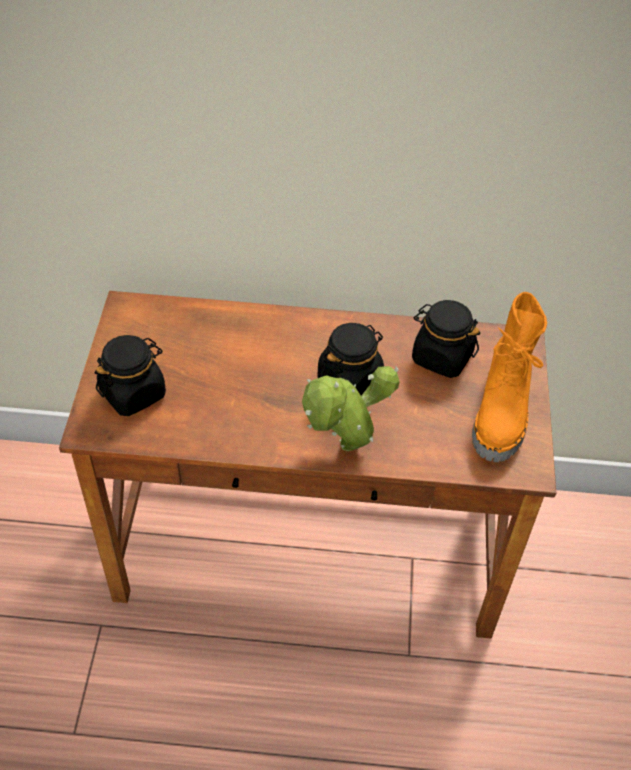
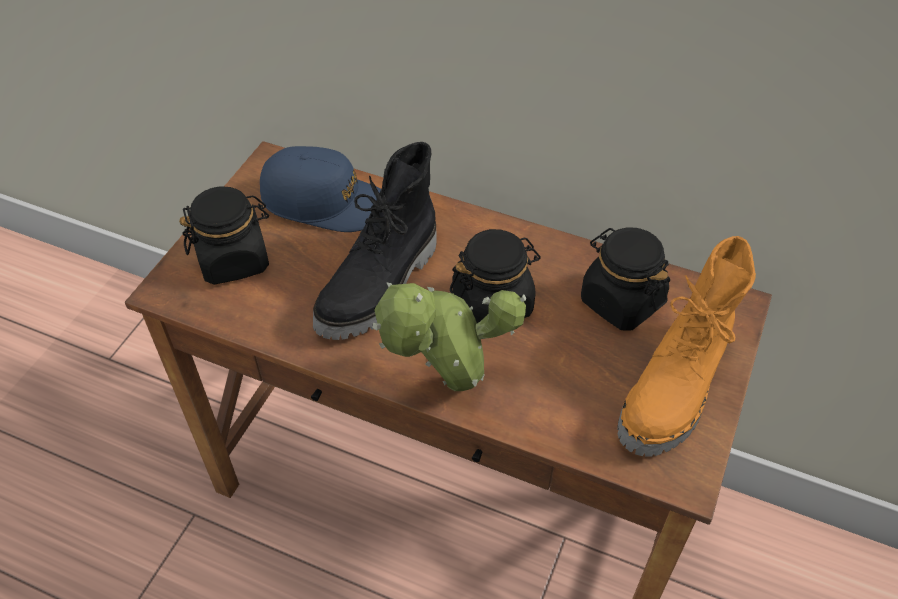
camera: 20 degrees right, 0 degrees up
(186, 329) = (326, 201): none -> blue cap
(260, 387) = (381, 287): none -> black boot

